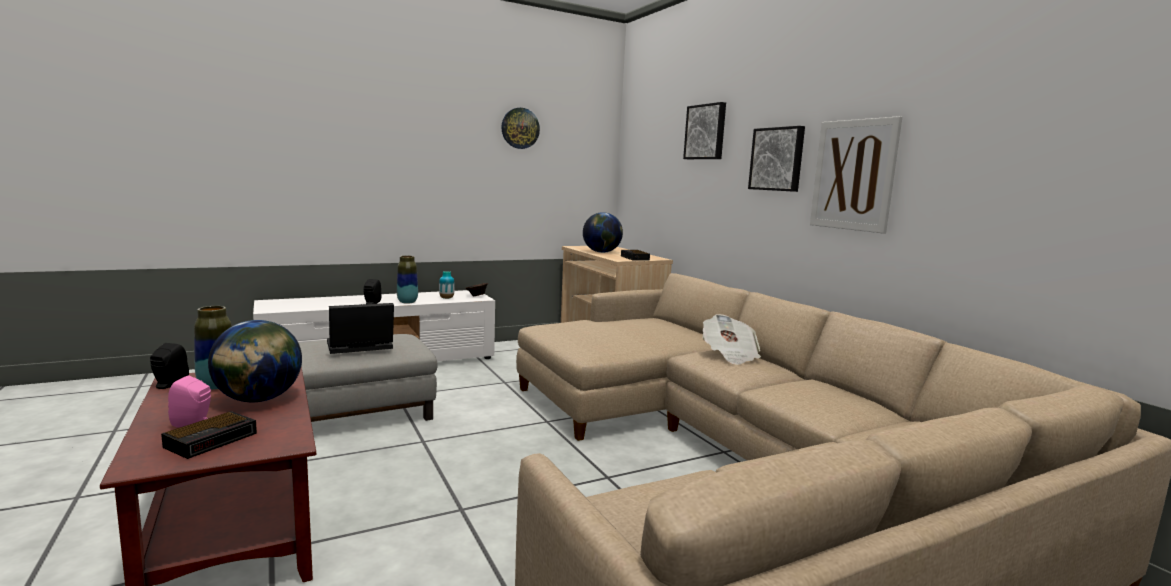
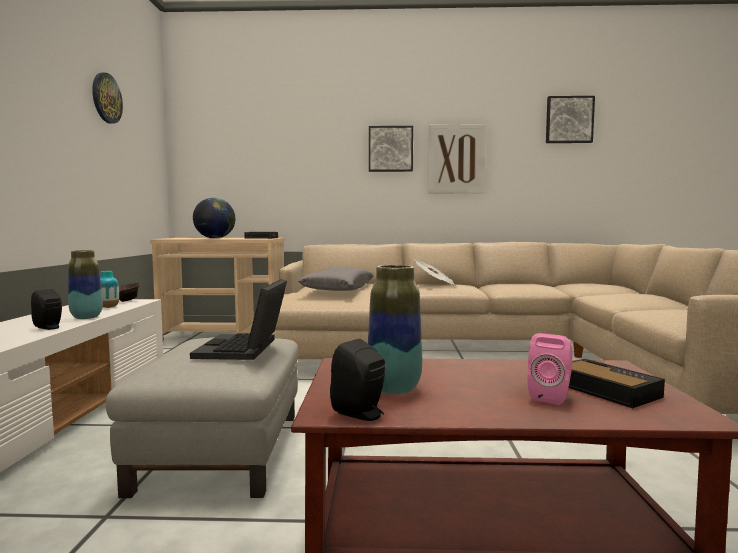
camera: 60 degrees left, 5 degrees down
(258, 399) = (468, 373): globe -> none
(614, 328) = (338, 289): none -> grey pillow
(706, 132) = (307, 126): picture -> picture (569, 120)

